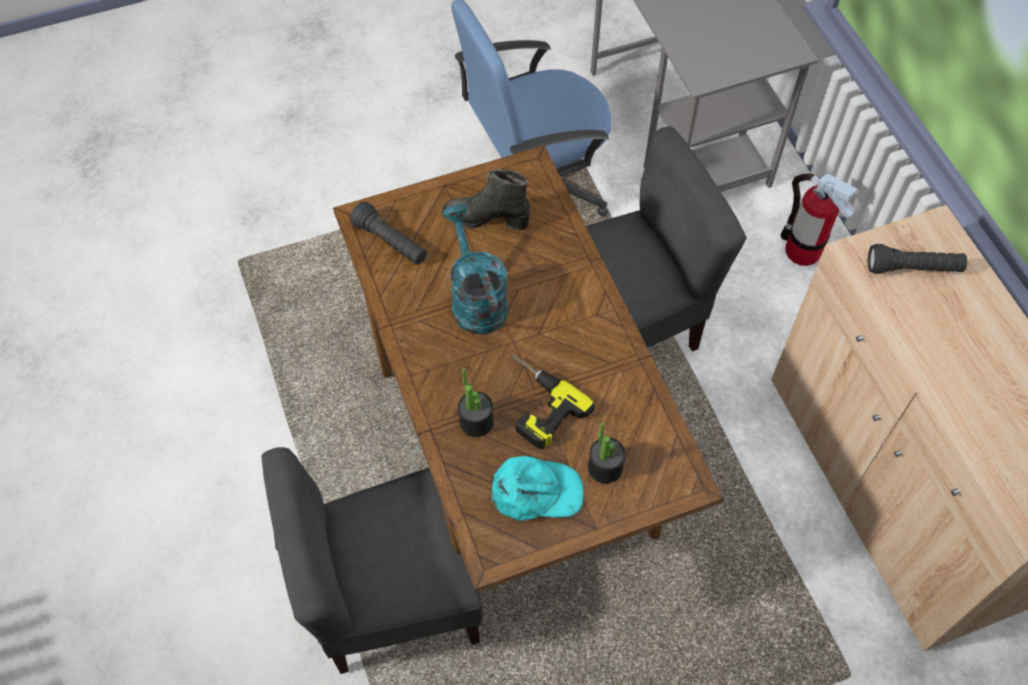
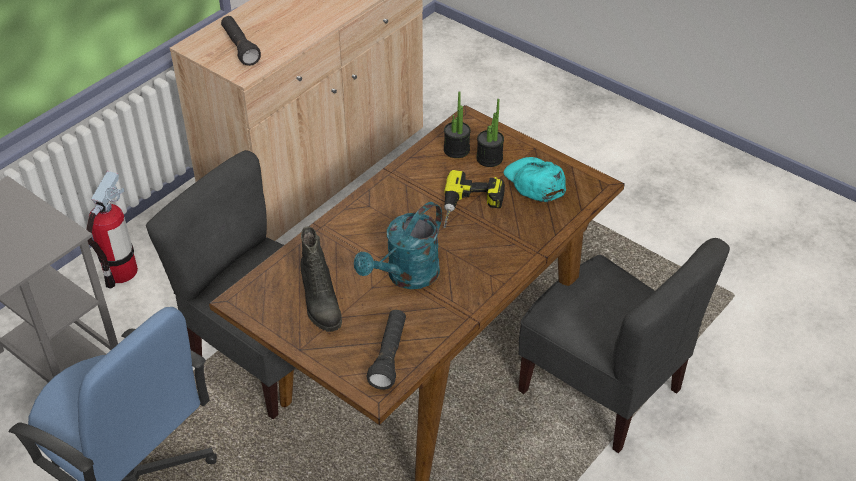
camera: 120 degrees left, 15 degrees down
(476, 422) = (510, 231): potted plant -> potted plant (456, 150)

